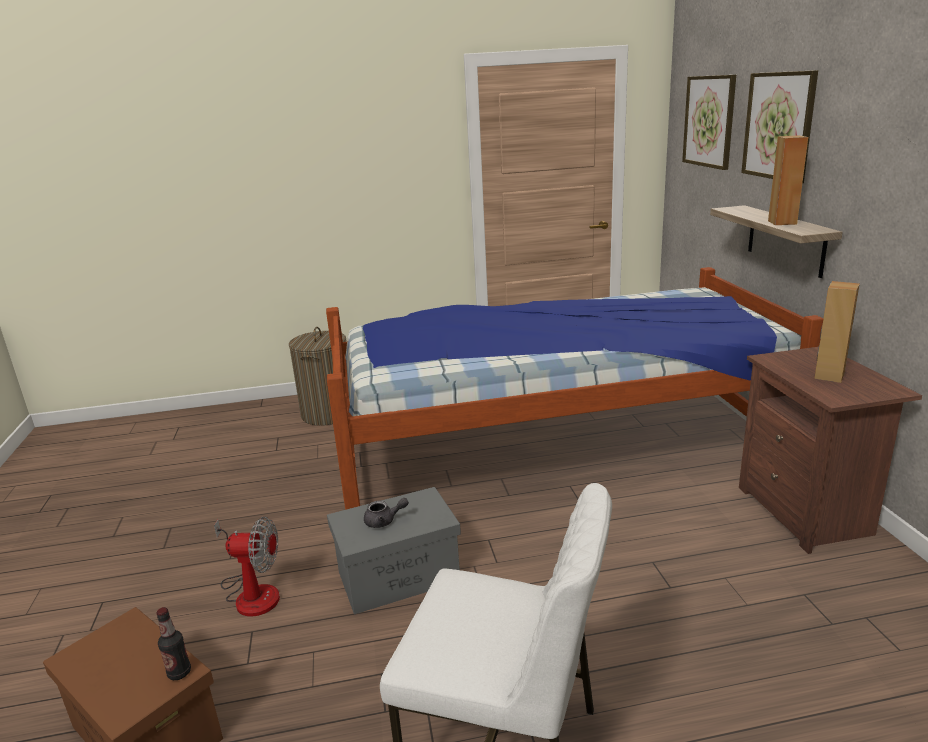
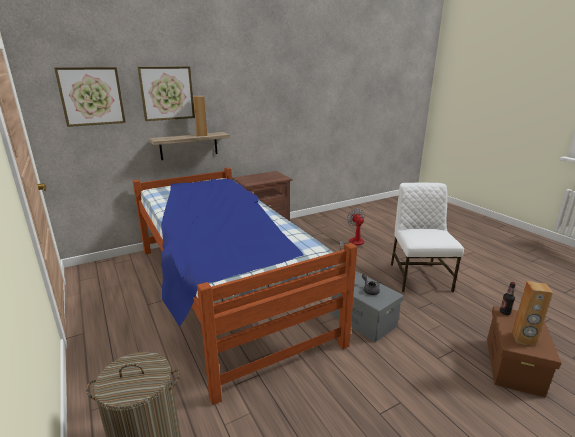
camera: 110 degrees left, 0 degrees up
(252, 592) = (416, 372): fan -> fan (353, 244)
(828, 376) = (264, 178): brown speaker -> brown speaker (523, 339)

